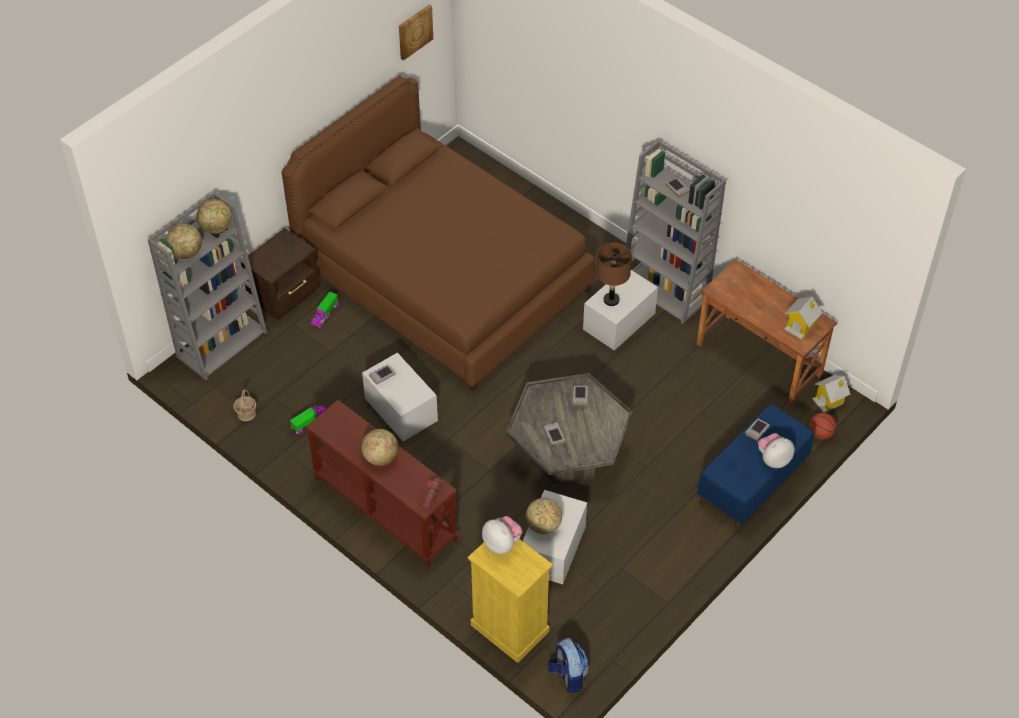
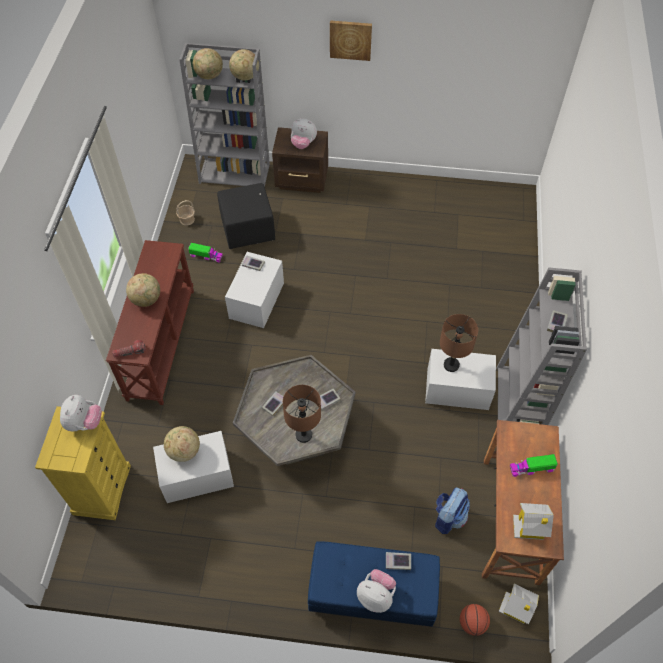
camera: 55 degrees right, 5 degrees up
(283, 254) = (303, 144): none -> plush toy
(307, 371) = (248, 229): none -> black ottoman
(325, 314) = (305, 209): toy truck -> toy truck (531, 468)
(414, 31) = (518, 54): picture -> picture (350, 39)
(443, 278) = (396, 253): brown bed -> none
(568, 676) = (79, 560): backpack -> backpack (448, 517)
(600, 430) = (303, 435): none -> brown table lamp

